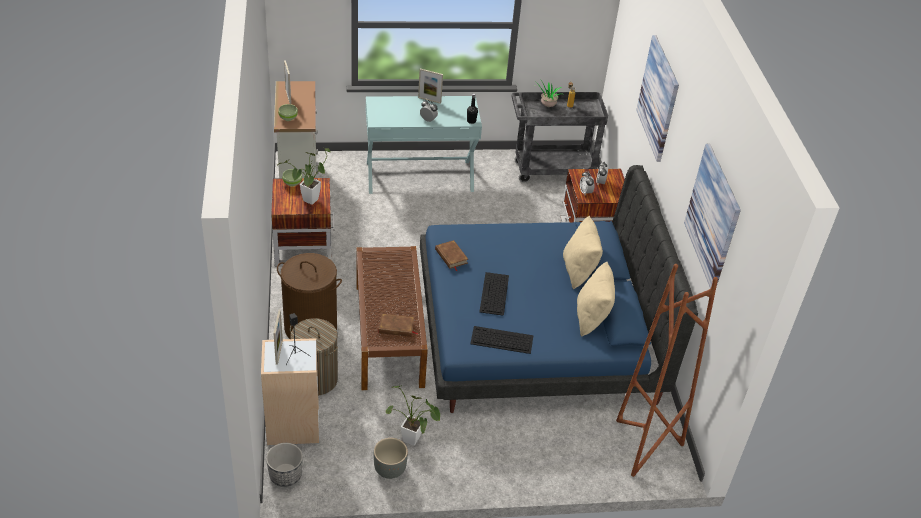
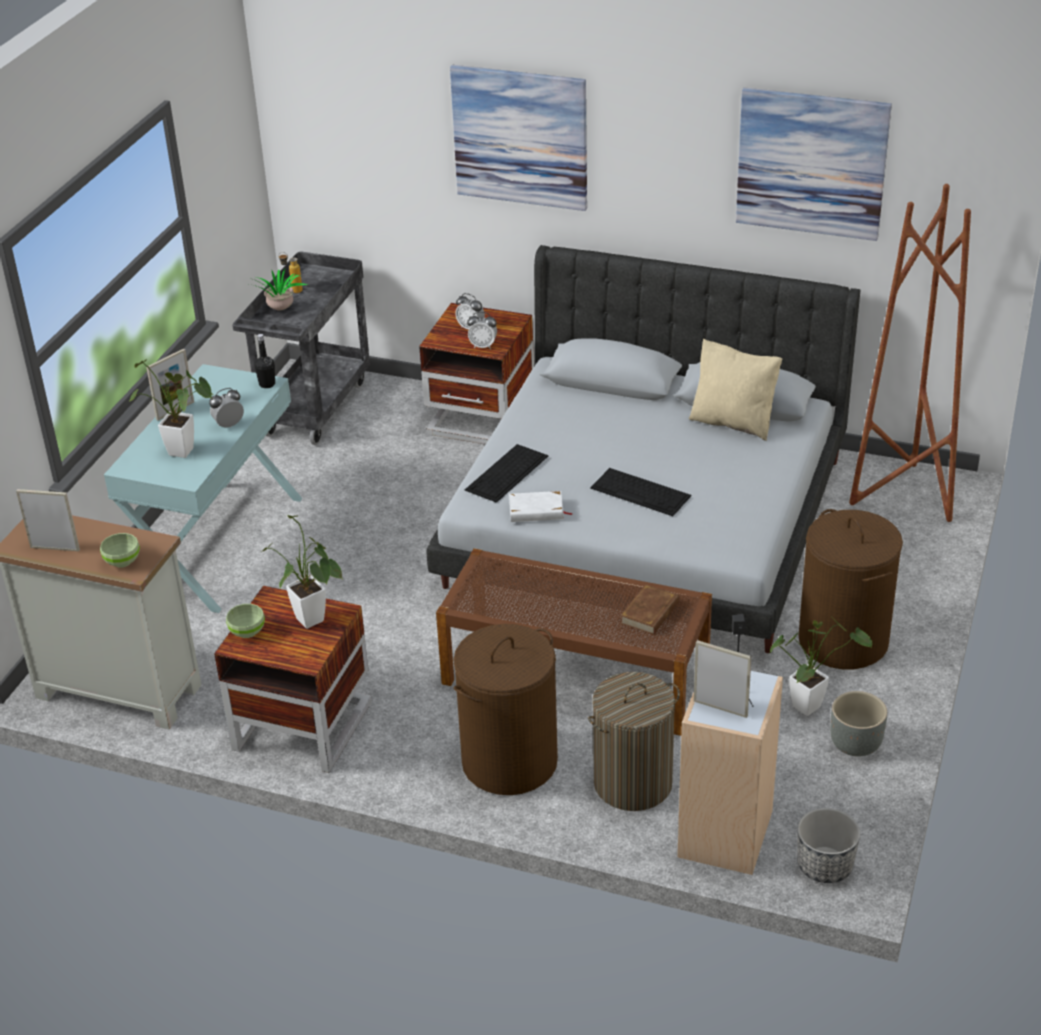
camera: 60 degrees left, 5 degrees down
(397, 114) = (186, 453): none -> potted plant
(451, 256) = (536, 511): brown book -> white book
(479, 445) = (844, 641): none -> brown laundry basket
(501, 340) = (739, 512): keyboard -> keyboard (506, 473)
(537, 330) = (647, 523): blue bed -> grey bed
(579, 271) = (633, 406): beige pillow -> none

